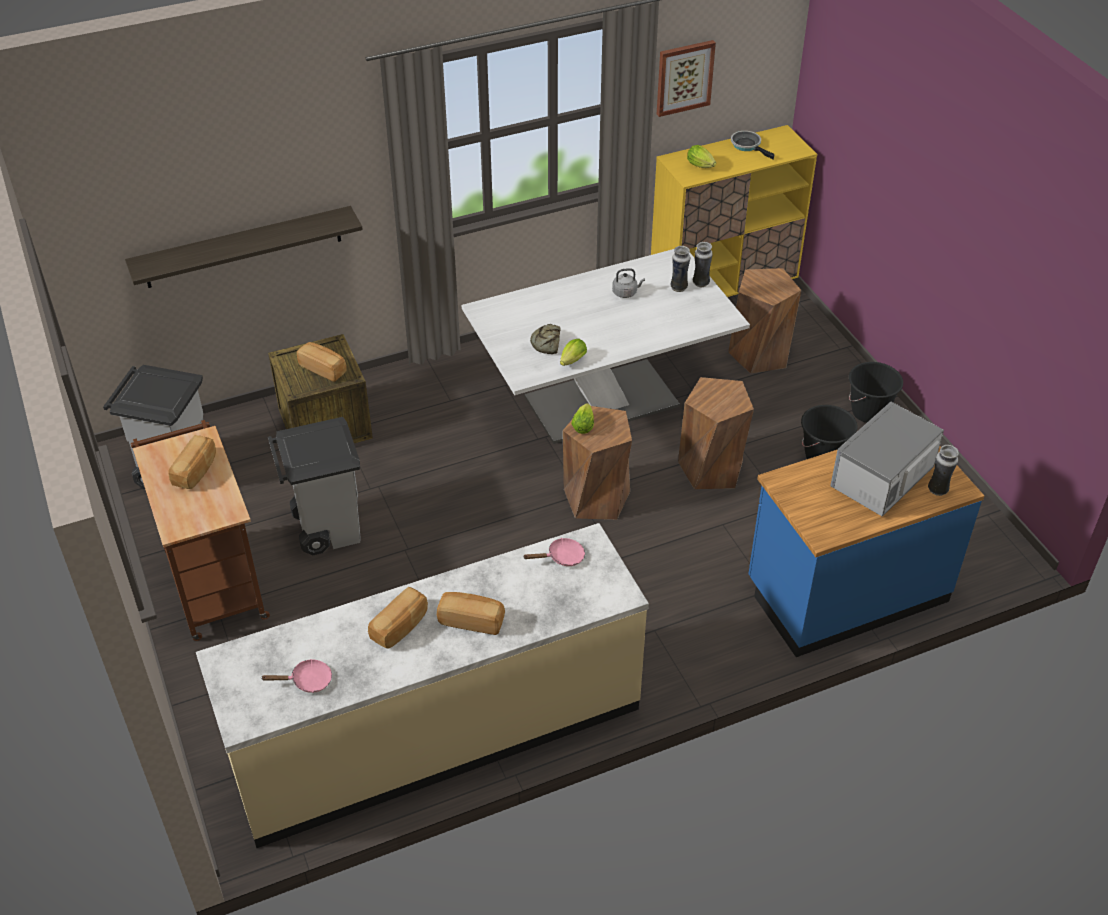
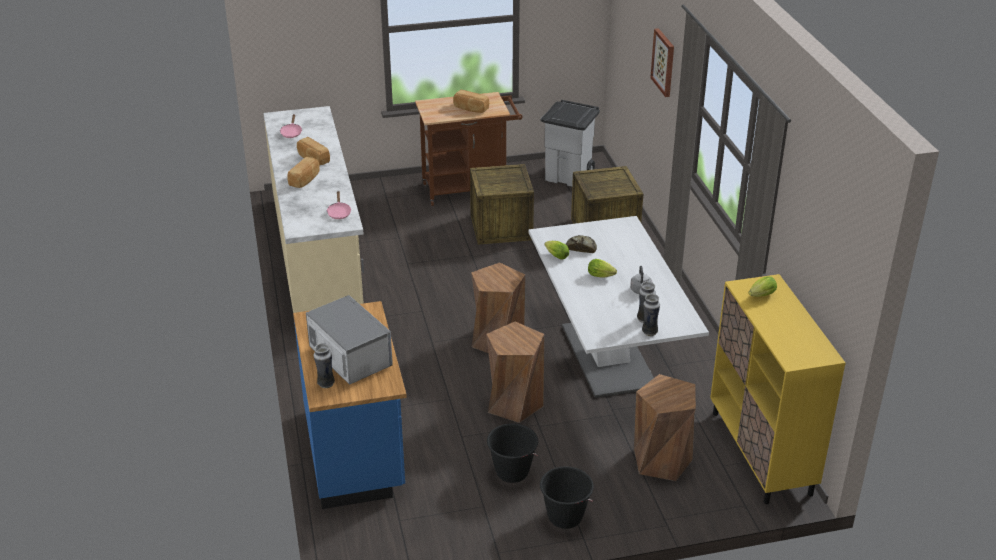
camera: 100 degrees right, 10 degrees down
(243, 247) = (648, 91): shelf -> none
(323, 369) = (604, 184): bread -> none
(326, 528) = (501, 227): grey trash can -> crate
(583, 425) = (502, 271): lettuce -> lettuce (602, 276)
(684, 77) = (803, 220): picture -> picture (664, 62)
(747, 146) = (800, 329): frying pan -> none

